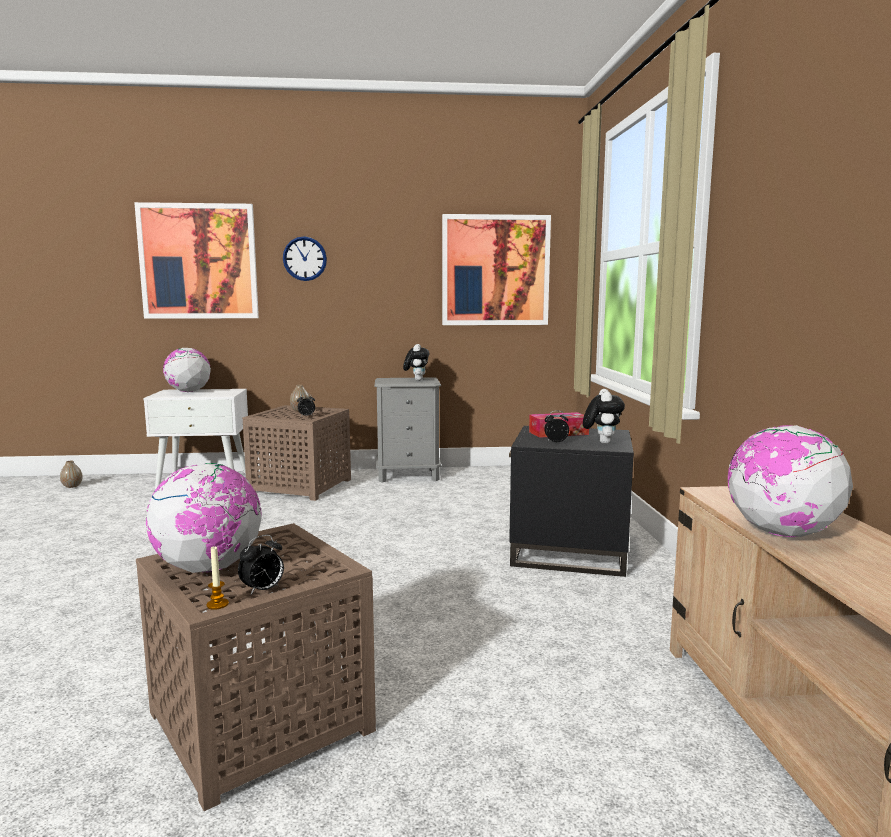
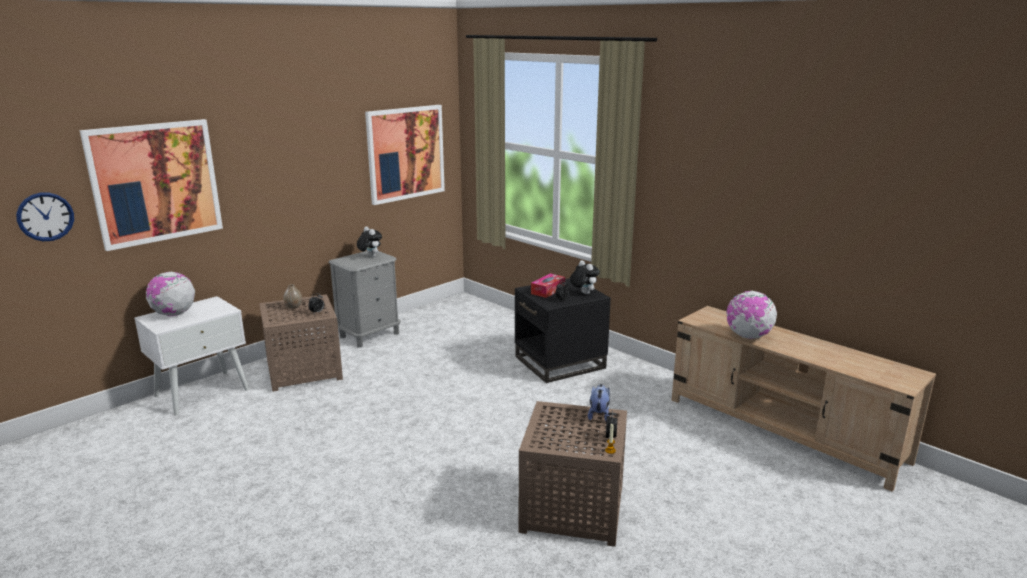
camera: 40 degrees left, 10 degrees up
(72, 486) = (75, 442): vase -> none
(209, 568) = (564, 439): globe -> none
(304, 258) = (257, 165): wall clock -> wall clock (45, 216)
(321, 561) = (599, 415): none -> plush toy

